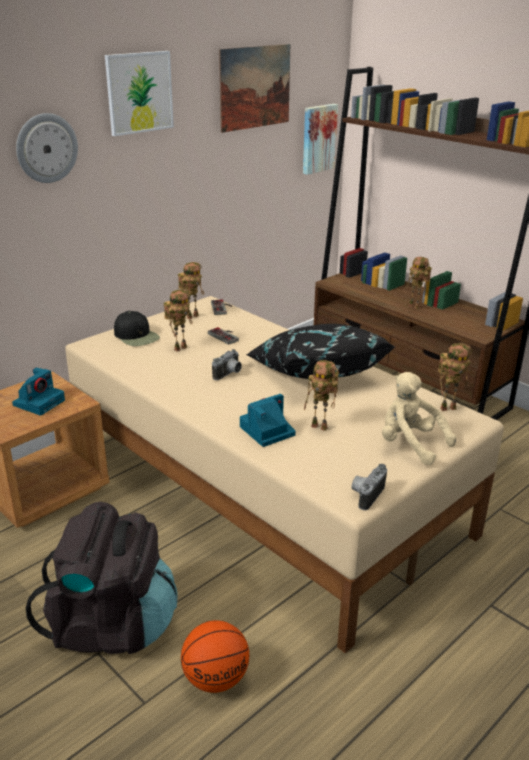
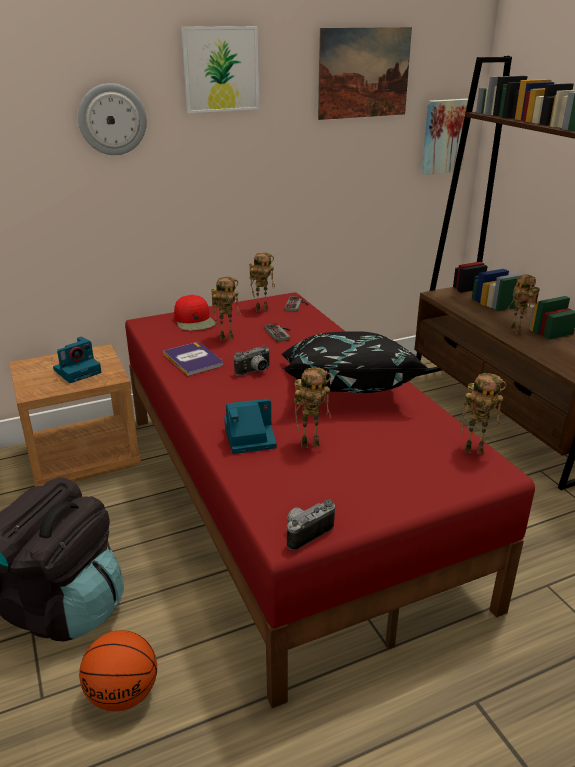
camera: 20 degrees right, 0 degrees up
(137, 336) = (194, 321): black cap -> red cap
(164, 372) = (193, 359): none -> book
(263, 486) = (288, 498): beige bed -> red bed
(321, 426) = (311, 444): toy robot -> toy robot turned 60 degrees counterclockwise
(410, 444) = (399, 484): beige plush toy -> none

